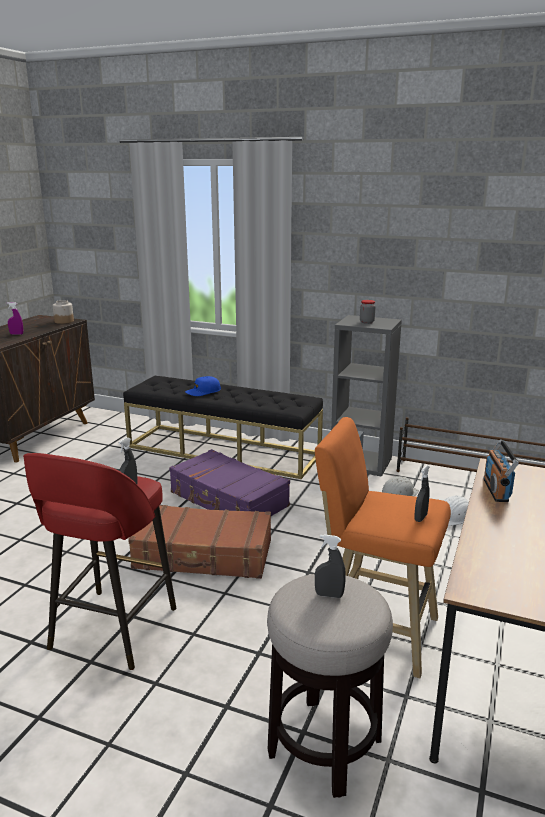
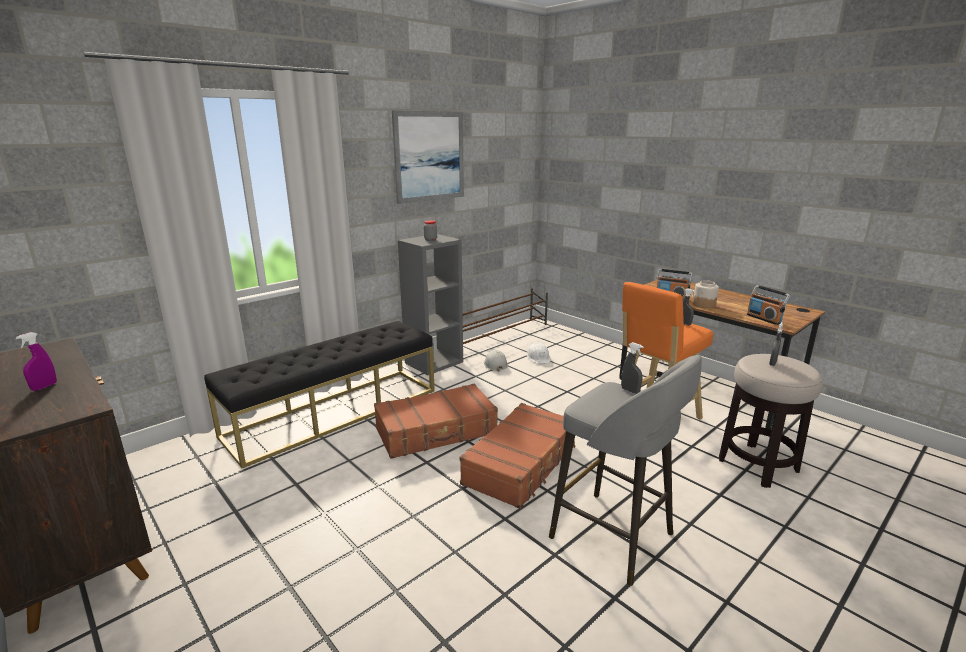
camera: 65 degrees left, 0 degrees up
(64, 321) = (48, 350): jar -> jar (703, 305)
(111, 631) = (614, 537): red stool -> grey stool
(203, 392) = (311, 358): blue cap -> none
(228, 500) = (436, 431): purple suitcase -> brown suitcase
(409, 228) = (429, 156): none -> picture
(487, 570) = (764, 319): none -> radio

